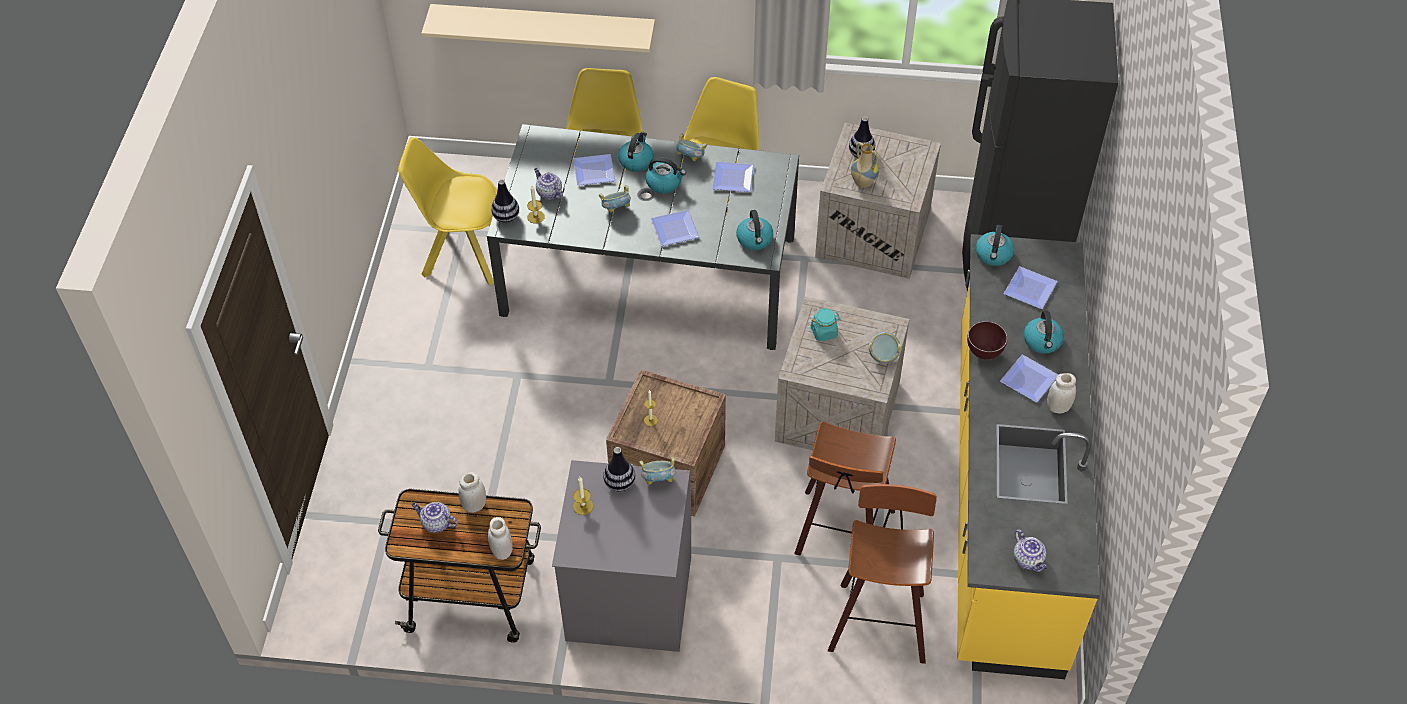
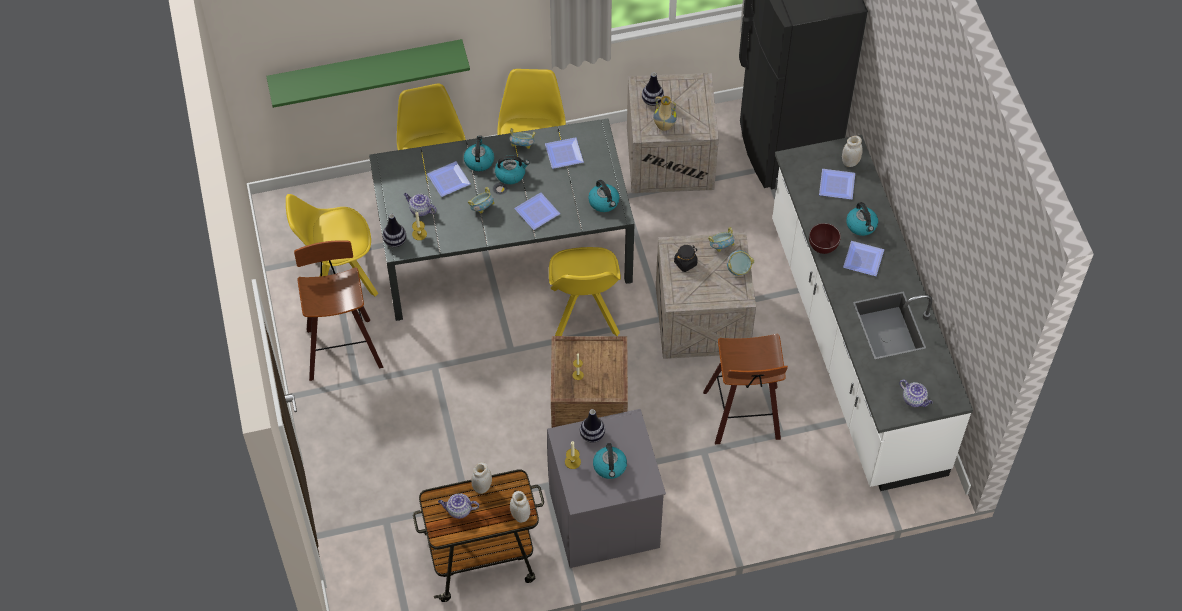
camera: 20 degrees left, 5 degrees up
(543, 26) = (366, 68): beige shelf -> green shelf
(658, 479) = (620, 423): bowl -> bowl (721, 246)
(707, 367) = (584, 313): none -> yellow chair
(824, 332) = (685, 263): turquoise jar -> black jar
(879, 619) = (798, 474): stool -> stool (341, 347)
(993, 255) = (799, 164): kettle -> kettle (610, 467)
(1005, 494) = (854, 347): yellow counter -> white counter
(1058, 407) = (892, 275): white jar -> white jar (850, 162)

